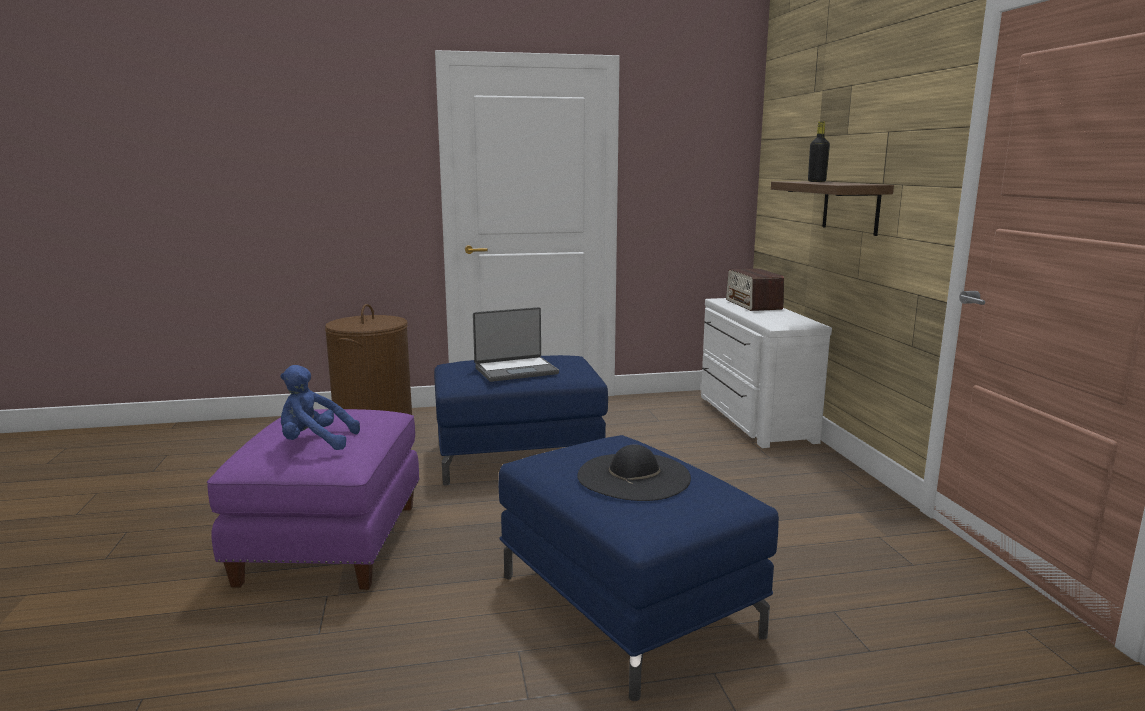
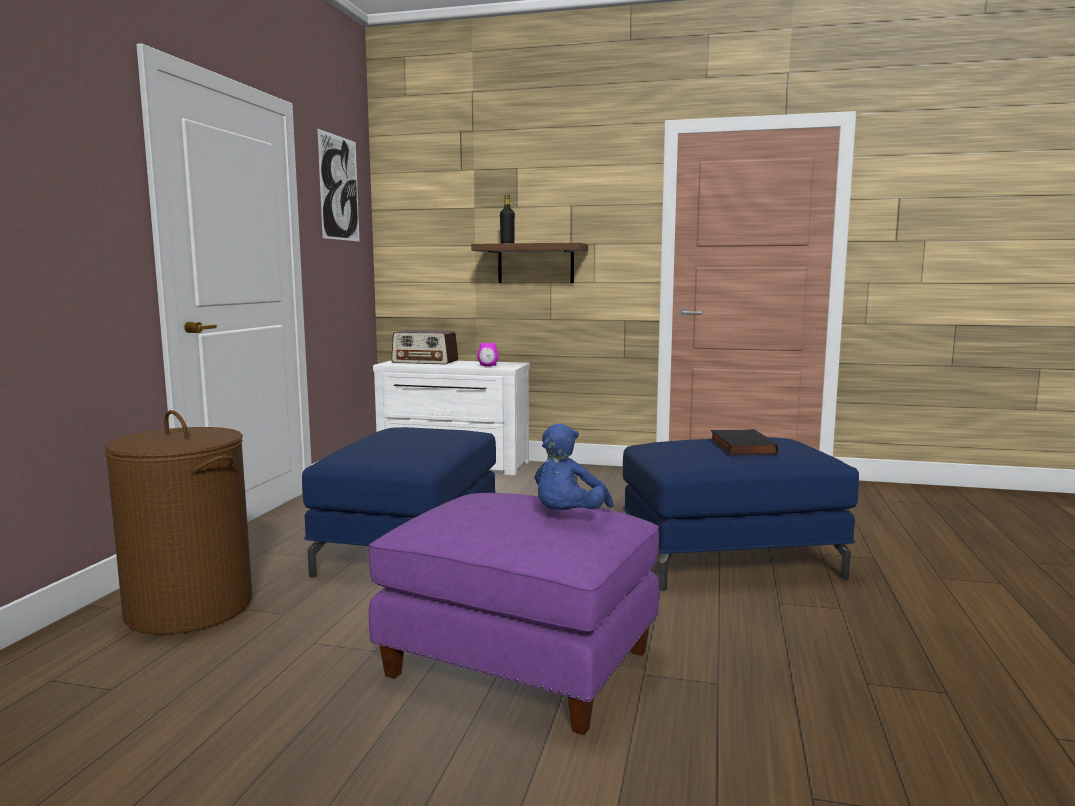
camera: 65 degrees left, 5 degrees down
(516, 370) = (421, 442): laptop -> none
(634, 476) = (740, 447): black hat -> black book
(694, 124) = (339, 188): none -> picture
(767, 321) = (488, 366): none -> alarm clock

